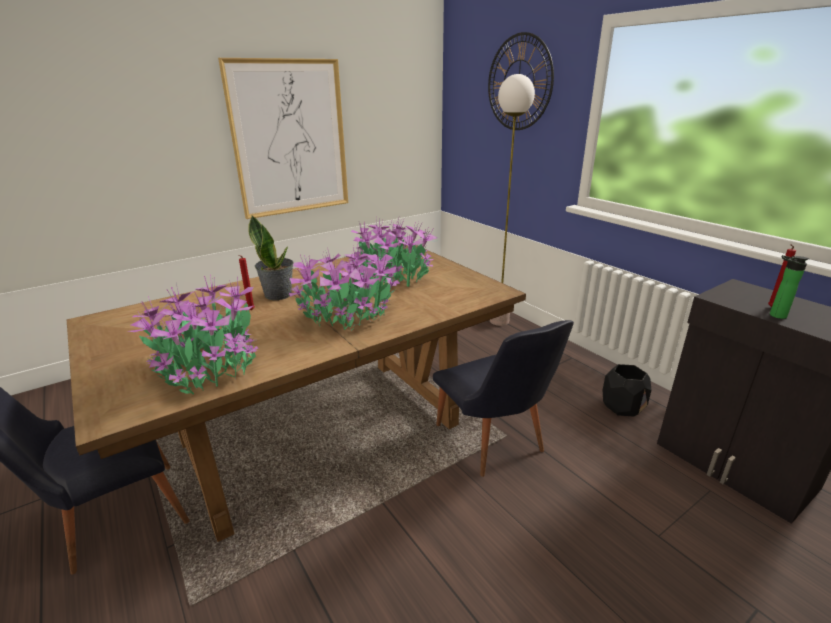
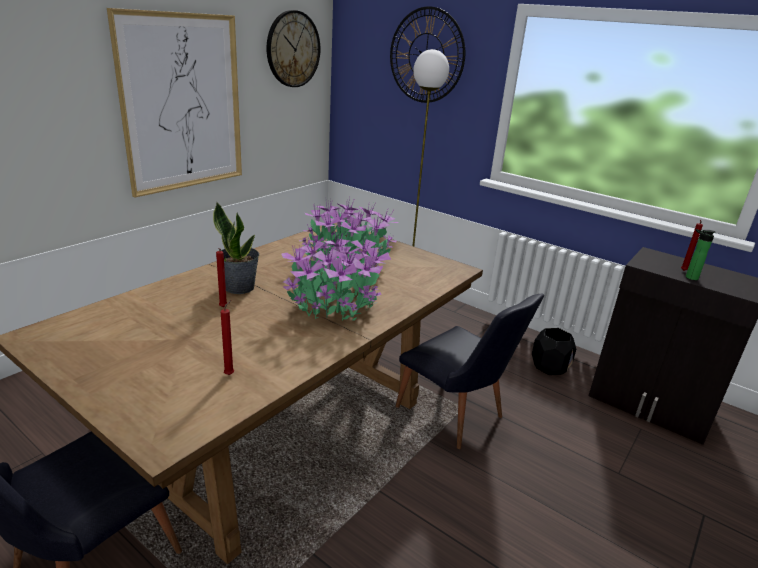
camera: 20 degrees left, 0 degrees up
(209, 367) = (230, 374): potted plant -> red candle
(400, 88) = (293, 49): none -> wall clock

